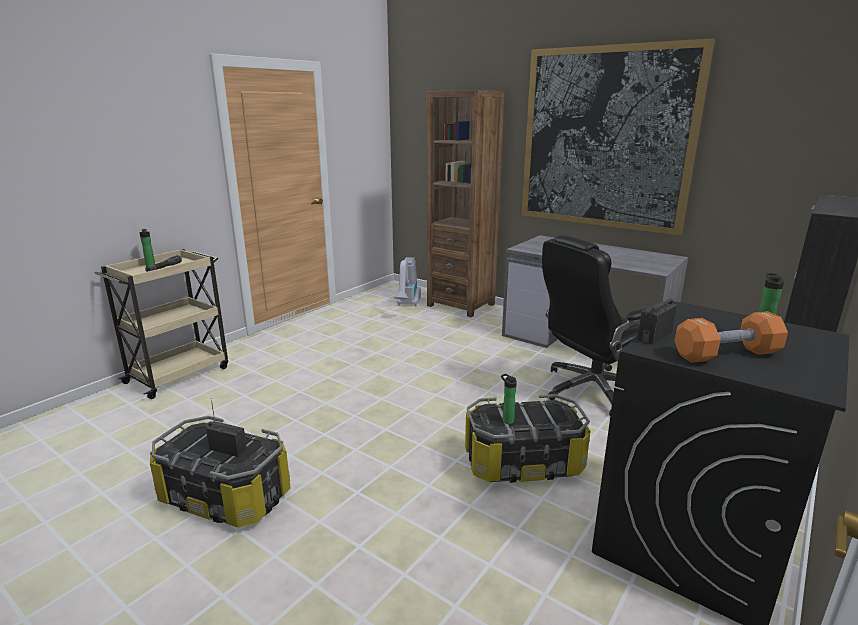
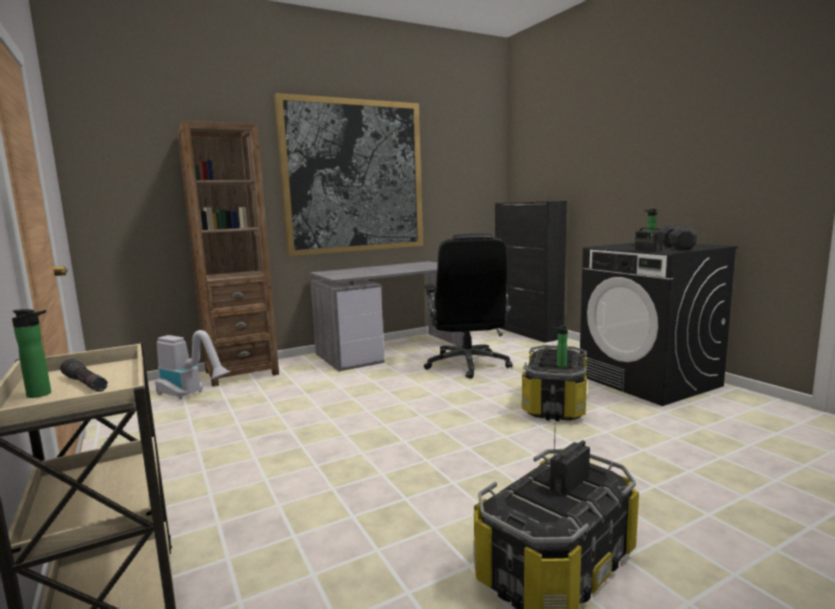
camera: 65 degrees left, 10 degrees down
(726, 354) = (675, 247): orange dumbbell -> black dumbbell

